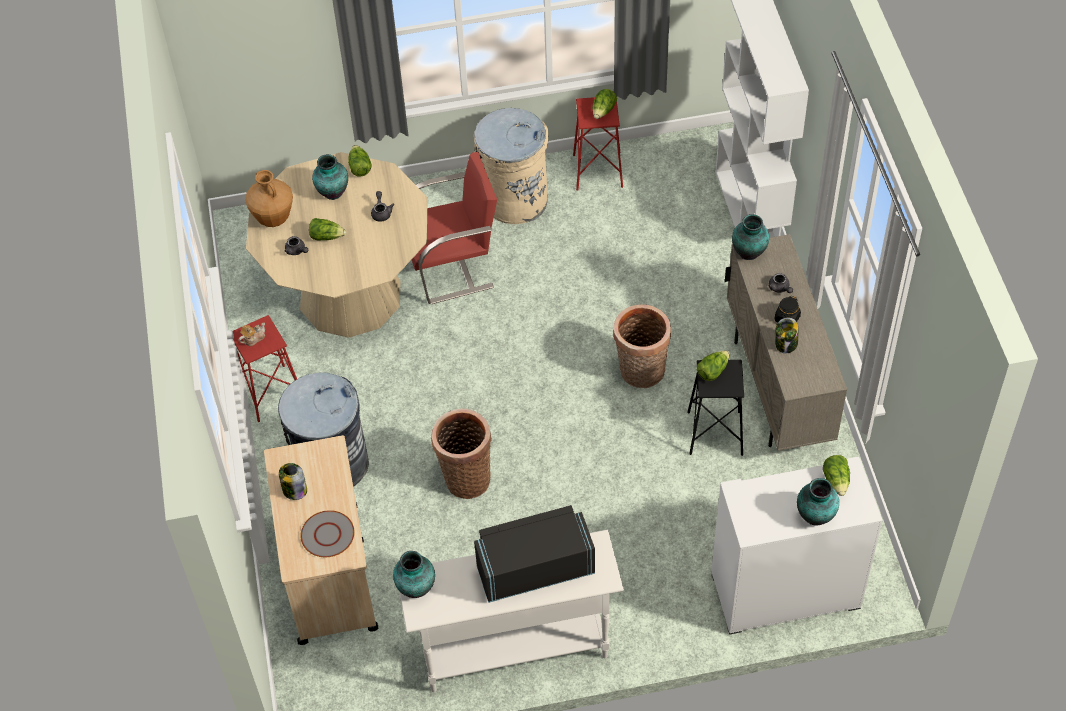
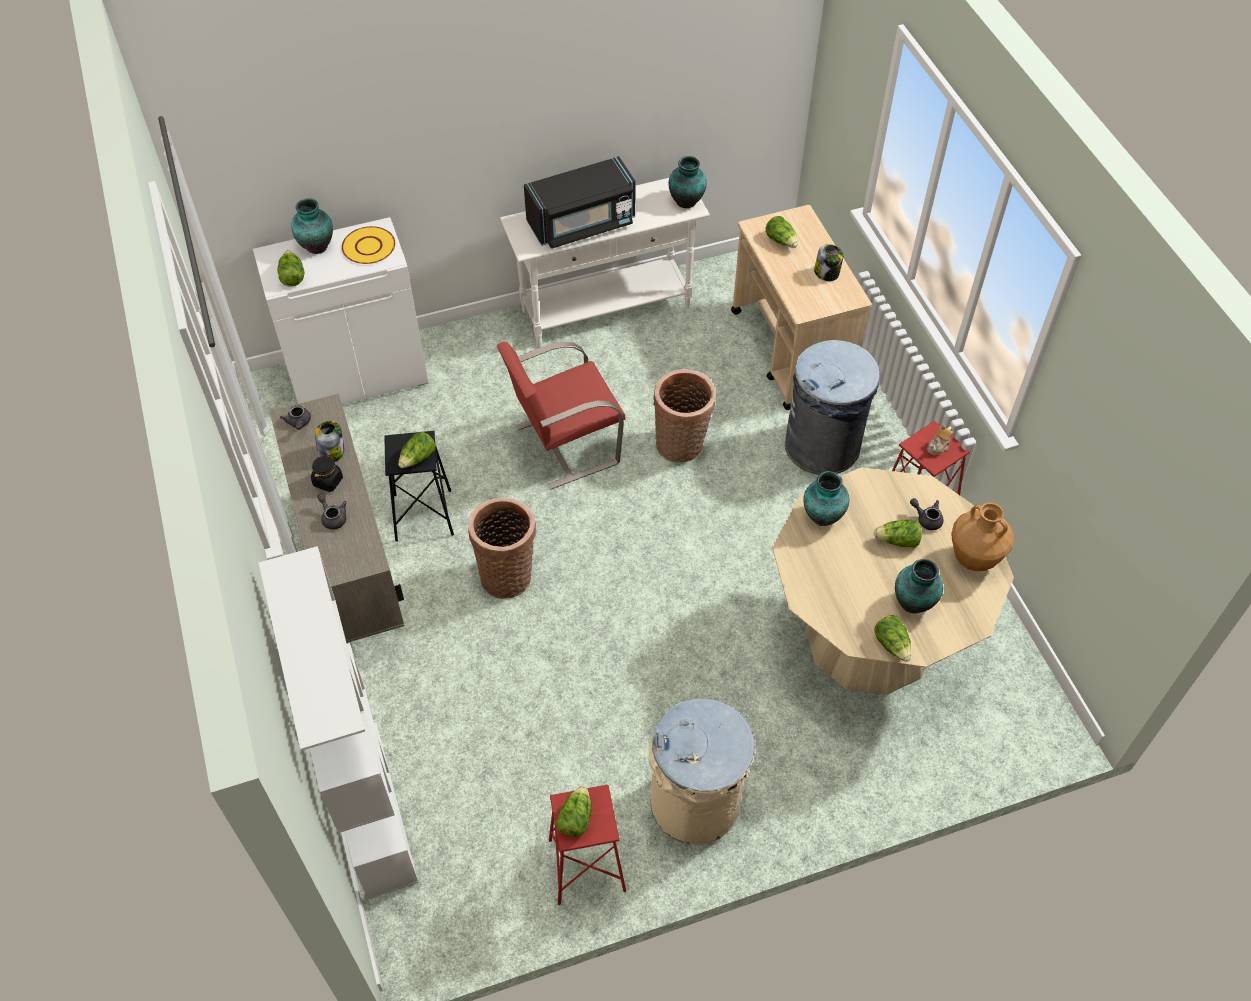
camera: 170 degrees right, 0 degrees up
(327, 535) = (781, 241): grey plate -> lettuce
(381, 212) = (840, 580): grey teapot -> grey teapot (299, 423)
(452, 267) = (755, 690): red chair -> red chair (564, 445)
(749, 253) = (367, 559): vase -> vase (822, 515)
(760, 509) = (369, 247): none -> yellow plate

